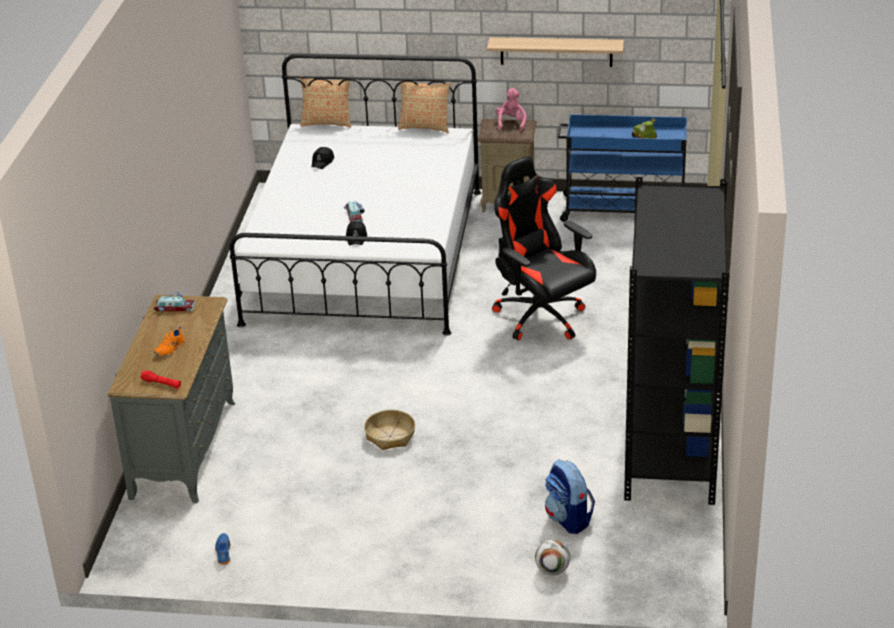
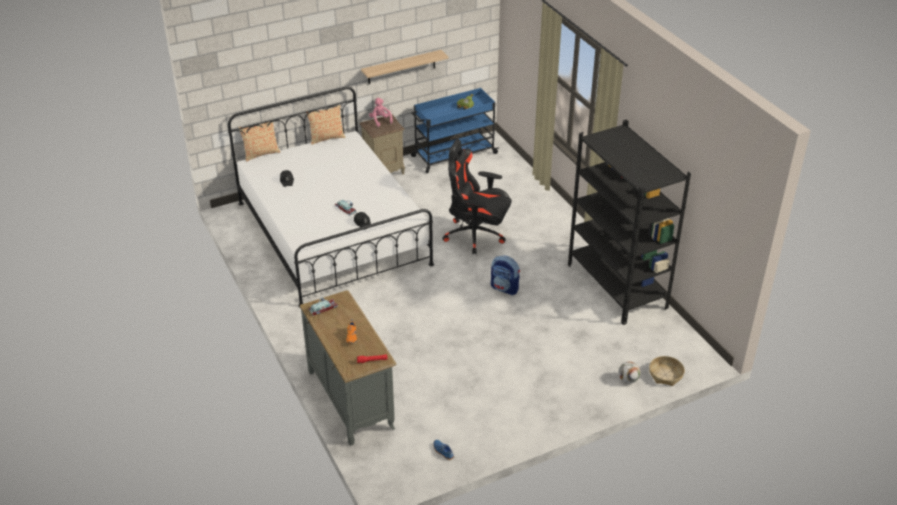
camera: 35 degrees left, 5 degrees up
(390, 436) = (464, 340): basket -> basket (665, 375)
(568, 519) = (607, 347): backpack -> backpack (505, 288)

